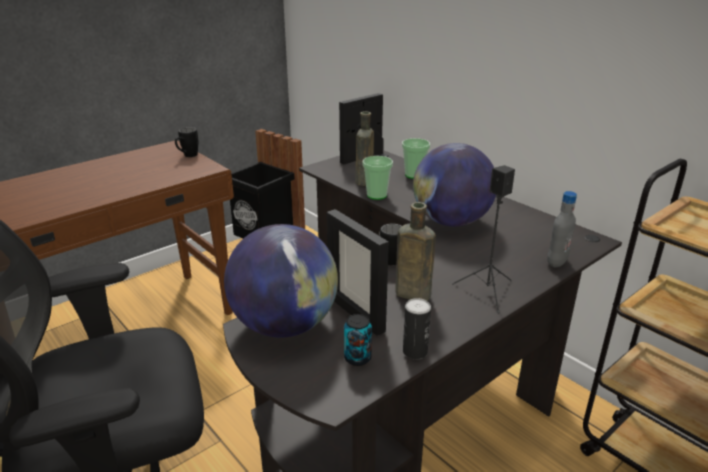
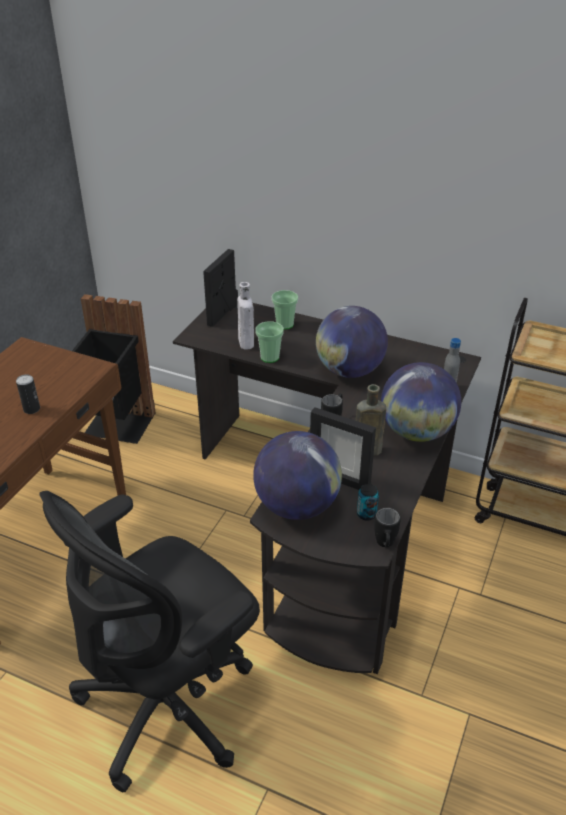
camera: 25 degrees left, 10 degrees up
(187, 156) = (57, 357): black mug -> black mug (385, 545)
(364, 181) = (246, 343): brown bottle -> white bottle
(415, 352) = (400, 496): can -> can (32, 409)
(487, 292) = (416, 432): black speaker -> globe

